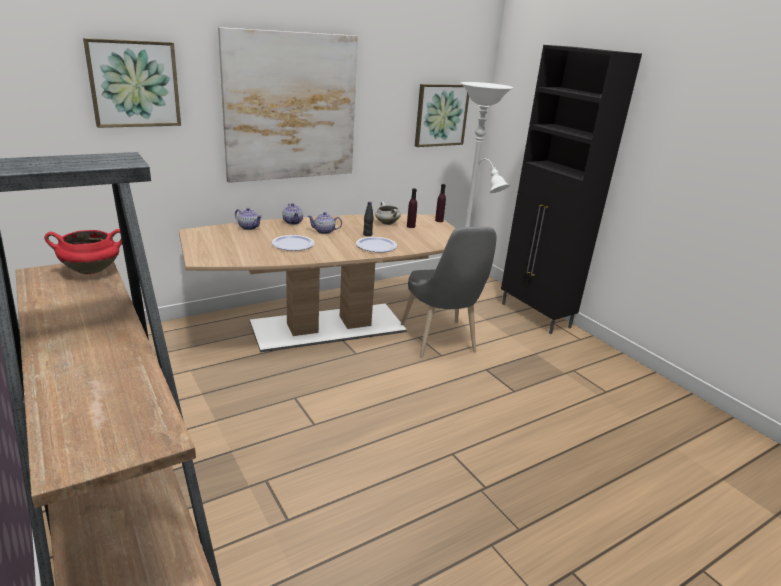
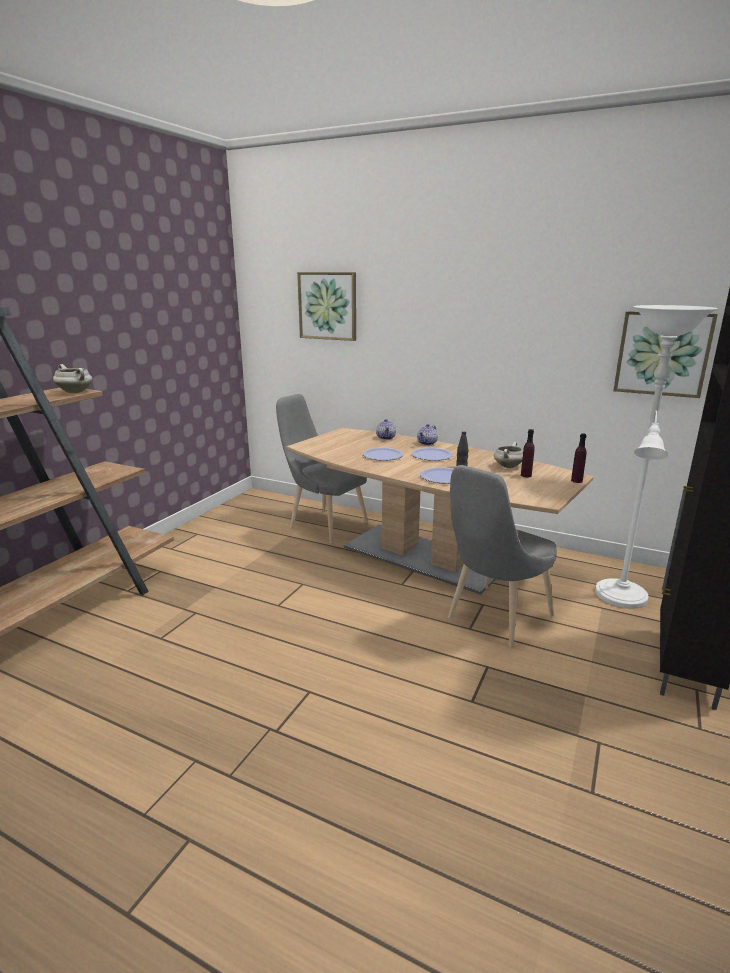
camera: 60 degrees right, 5 degrees down
(92, 270) = (76, 392): red cooking pot -> white cooking pot
(199, 343) = (324, 524): none -> grey chair
(291, 107) = (453, 332): picture -> none
(324, 231) = (432, 455): teapot -> plate

